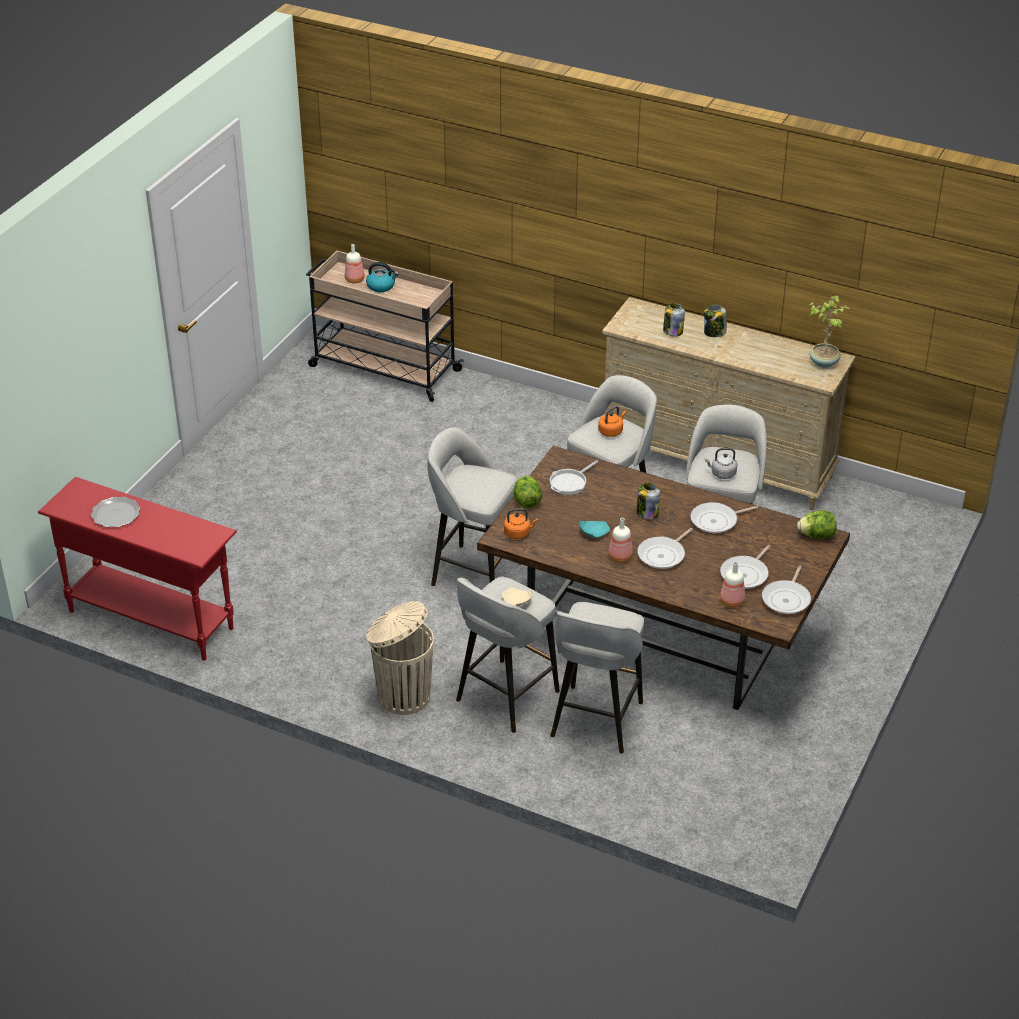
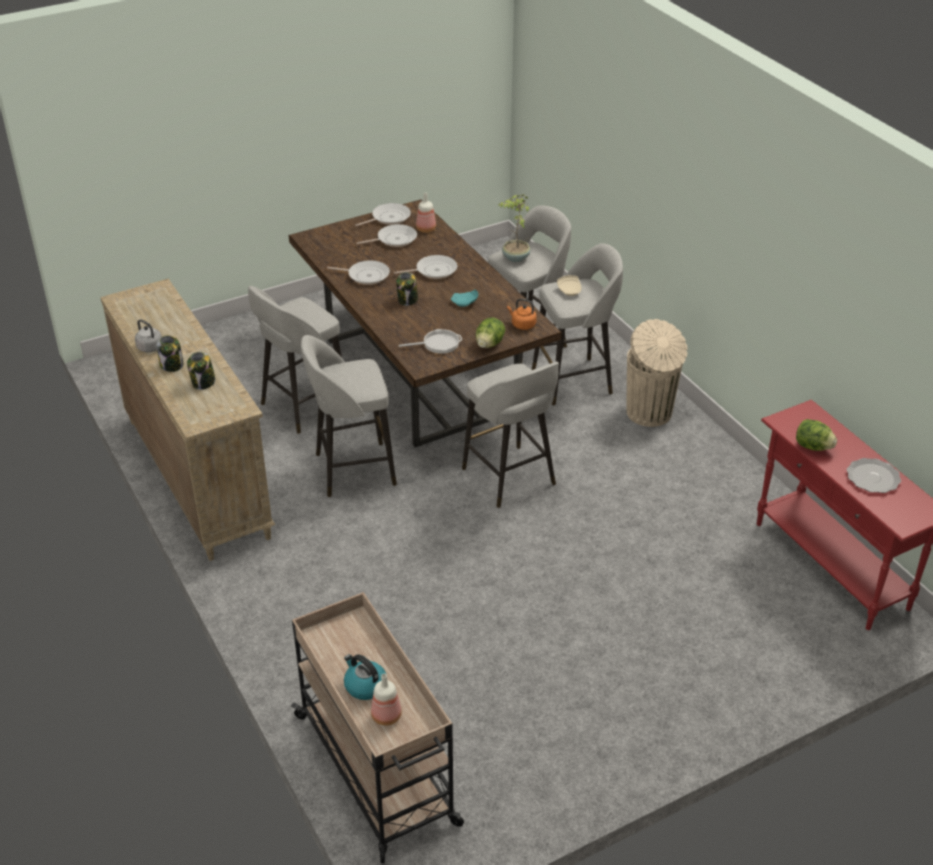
camera: 145 degrees left, 0 degrees up
(611, 431) = (346, 379): orange kettle -> none
(619, 557) = (466, 281): bottle -> none
(722, 473) = (309, 311): grey kettle -> grey kettle (151, 348)
(816, 535) = (313, 241): lettuce -> lettuce (813, 447)
(824, 362) = (132, 302): potted plant -> potted plant (515, 258)

